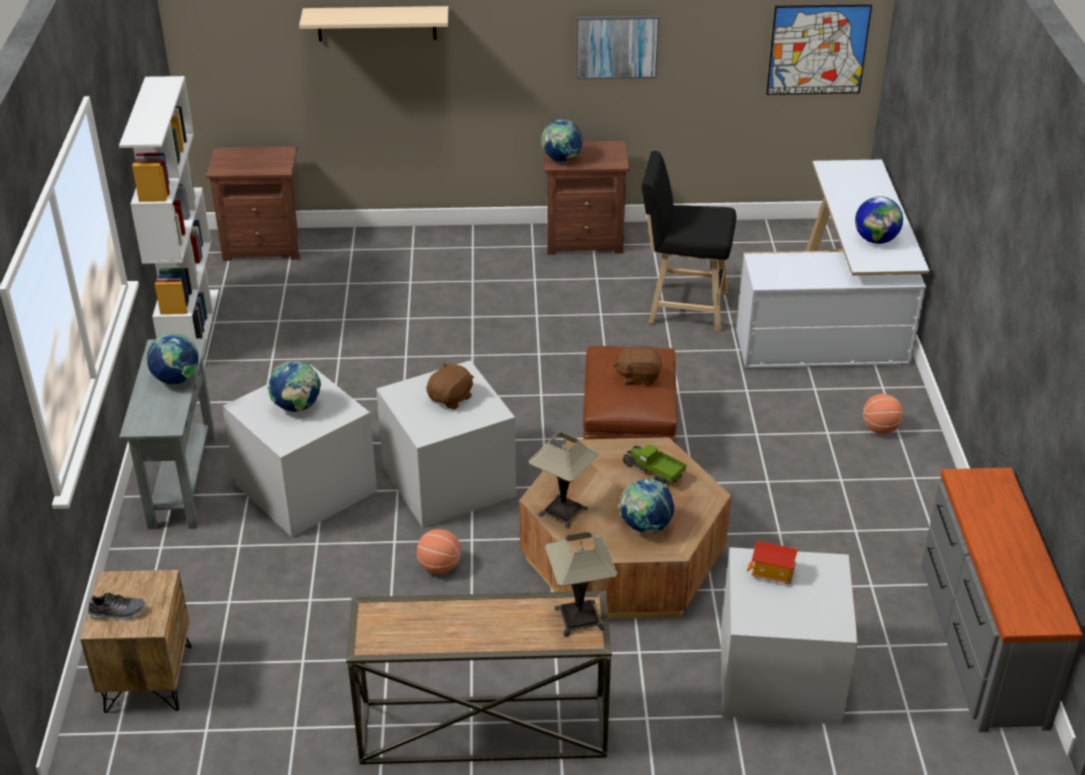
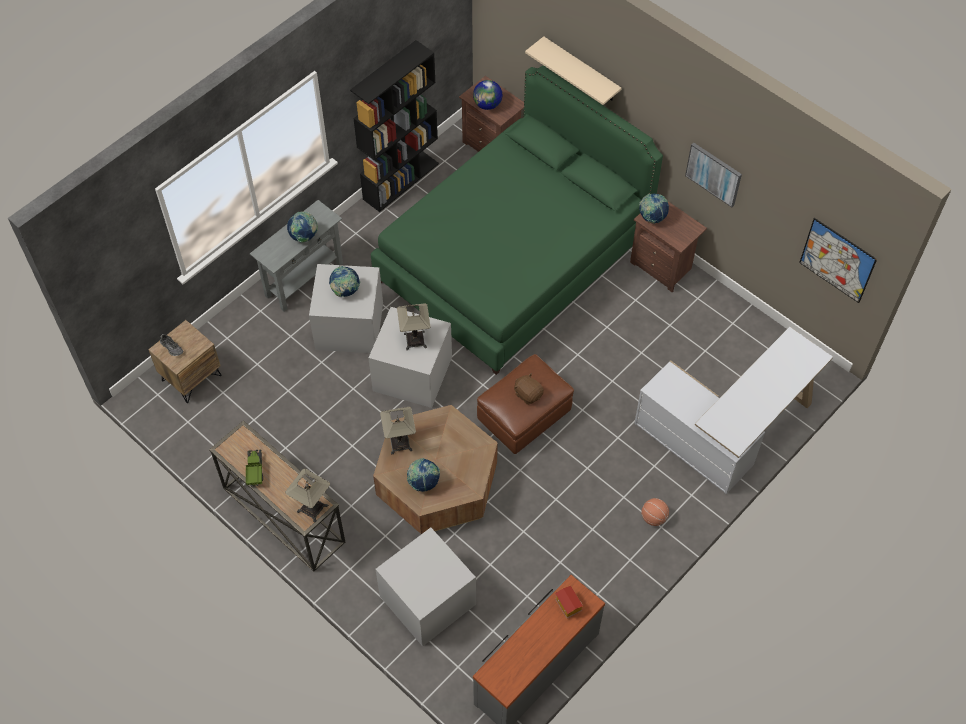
camera: 45 degrees right, 20 degrees up
(190, 328) = (401, 181): white bookcase -> black bookcase
(420, 319) = (513, 258): none -> green bed
(439, 566) = (356, 418): basketball -> none
(451, 398) = (415, 340): brown plush toy -> table lamp
(653, 472) = (464, 456): toy truck -> toy truck (255, 470)
(682, 307) = (655, 356): black stool -> none
(772, 573) = (430, 556): toy house -> toy house (567, 605)
(876, 240) = (740, 412): globe -> globe (487, 105)

